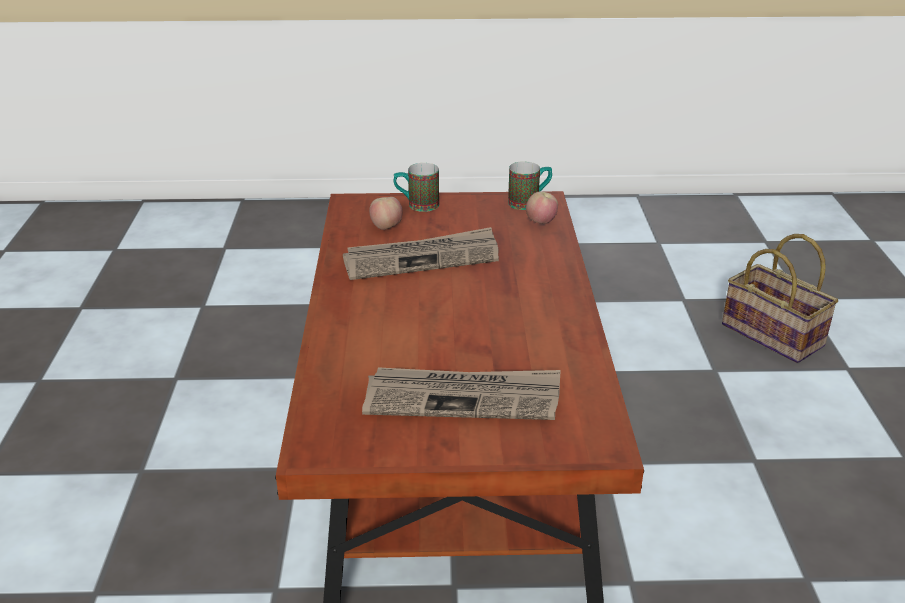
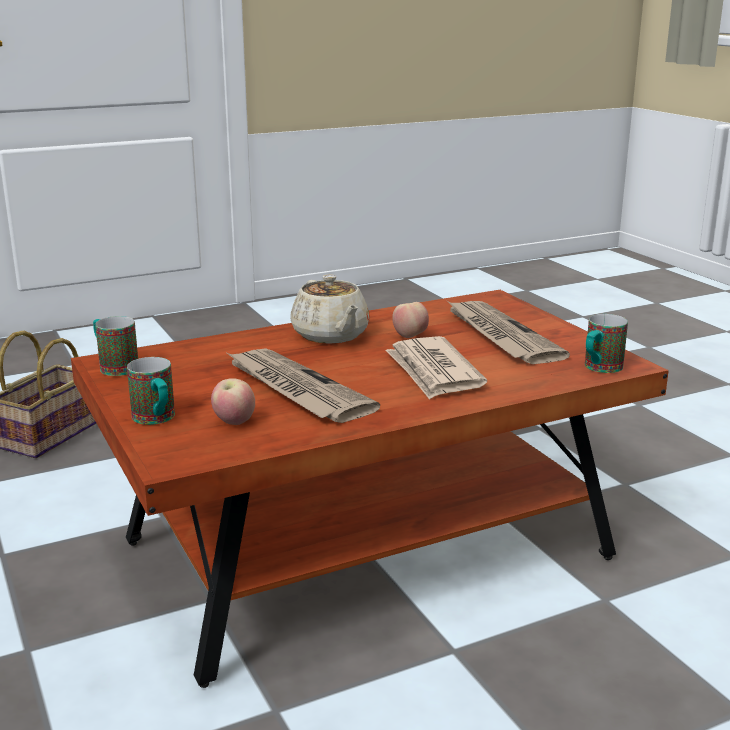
camera: 115 degrees left, 10 degrees down
(321, 425) = (599, 369): none -> mug
(401, 326) = (433, 372): none -> newspaper
(536, 299) = (331, 335): none -> beige teapot
(541, 223) = (167, 354): apple -> apple (410, 336)

